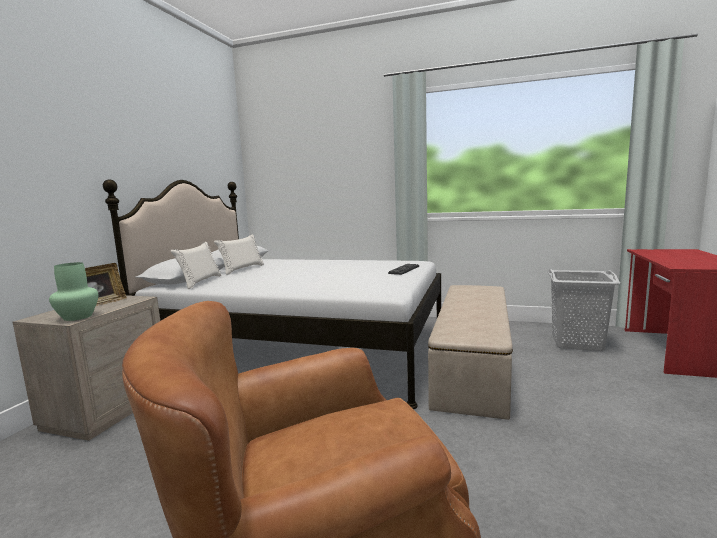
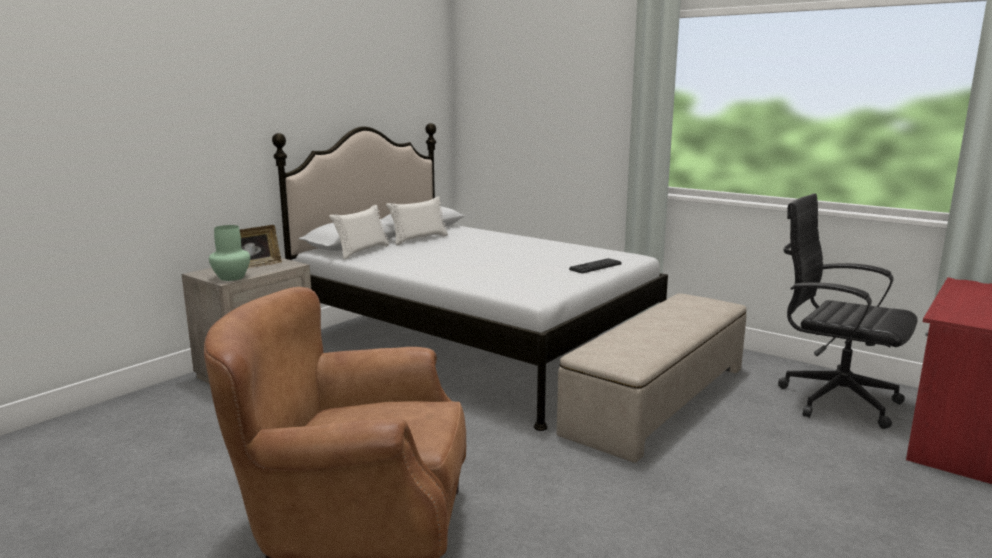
camera: 20 degrees right, 5 degrees up
(576, 342) = (832, 400): grey laundry basket -> black office chair

